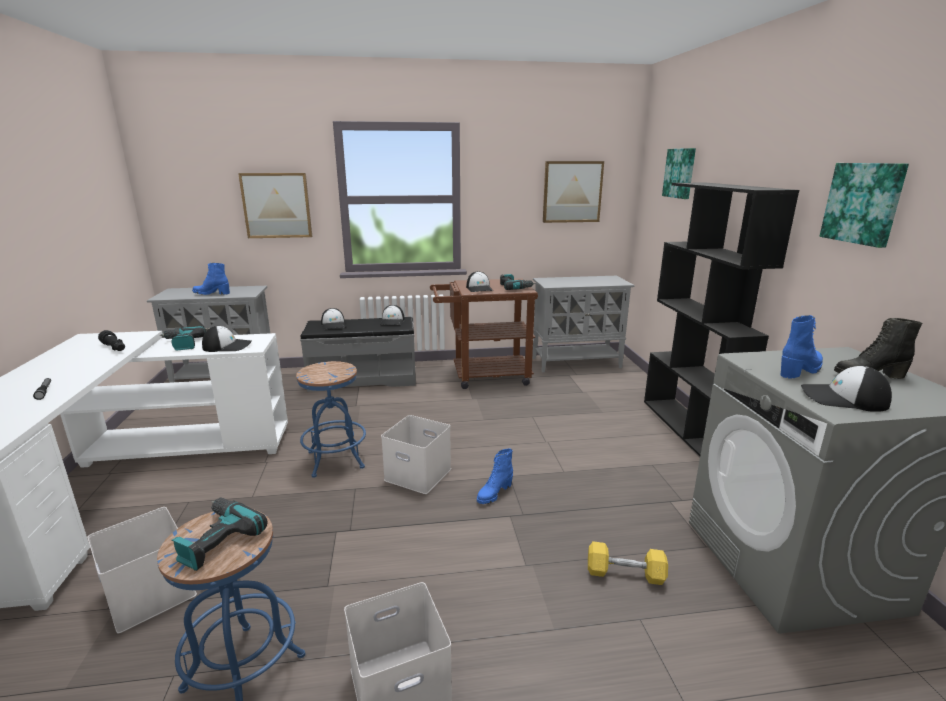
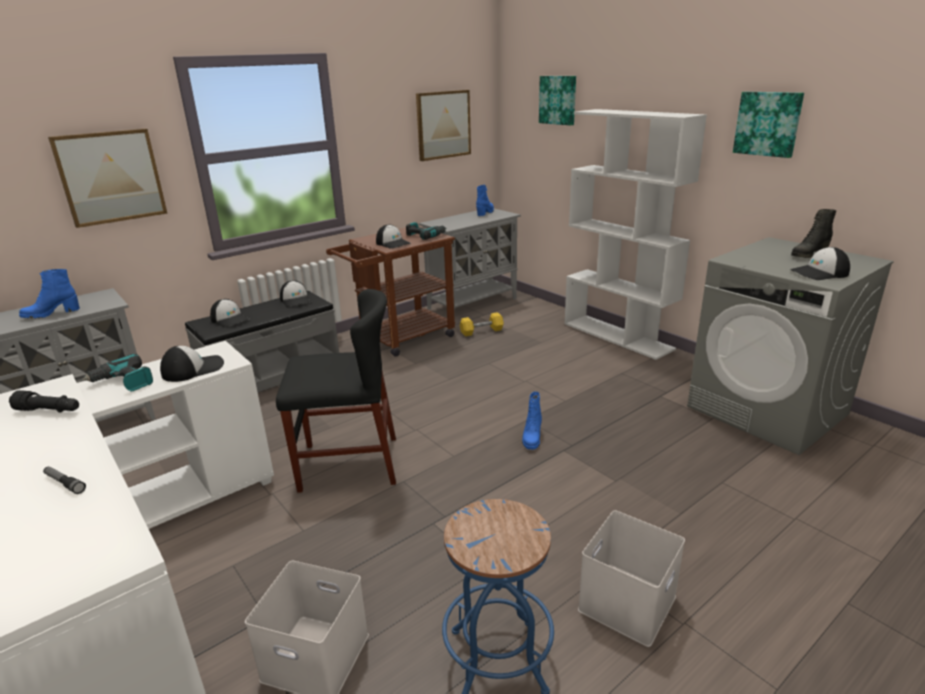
camera: 30 degrees left, 5 degrees up
(216, 539) = (496, 533): power drill -> none
(336, 460) = (349, 464): blue stool -> black chair
(419, 474) = (448, 446): white storage box -> none
(625, 574) = (684, 457): yellow dumbbell -> yellow dumbbell (481, 331)
(689, 428) = (618, 336): black bookcase -> white bookcase
(800, 370) = (771, 260): blue boot -> blue boot (485, 212)

